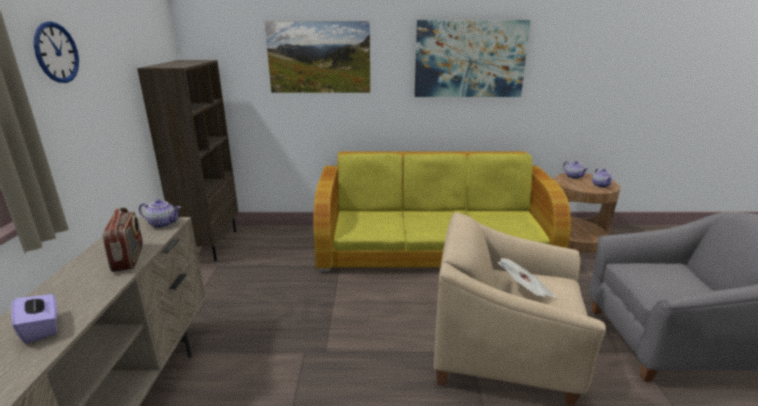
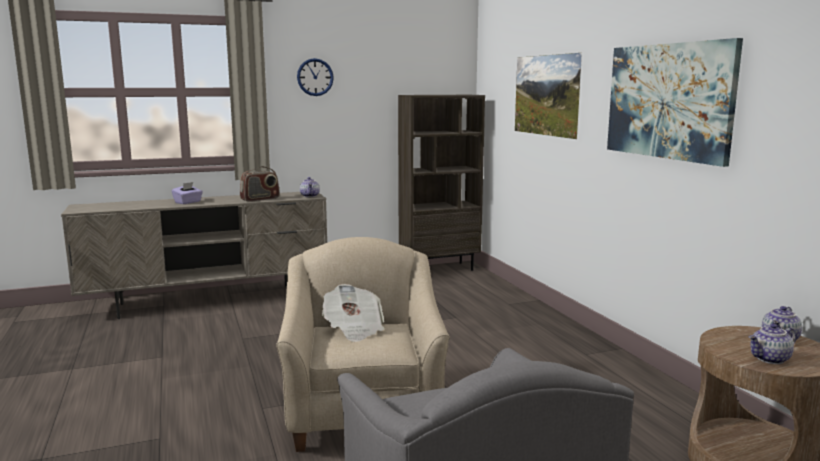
camera: 70 degrees right, 10 degrees down
(433, 248) = (554, 355): green sofa -> none

